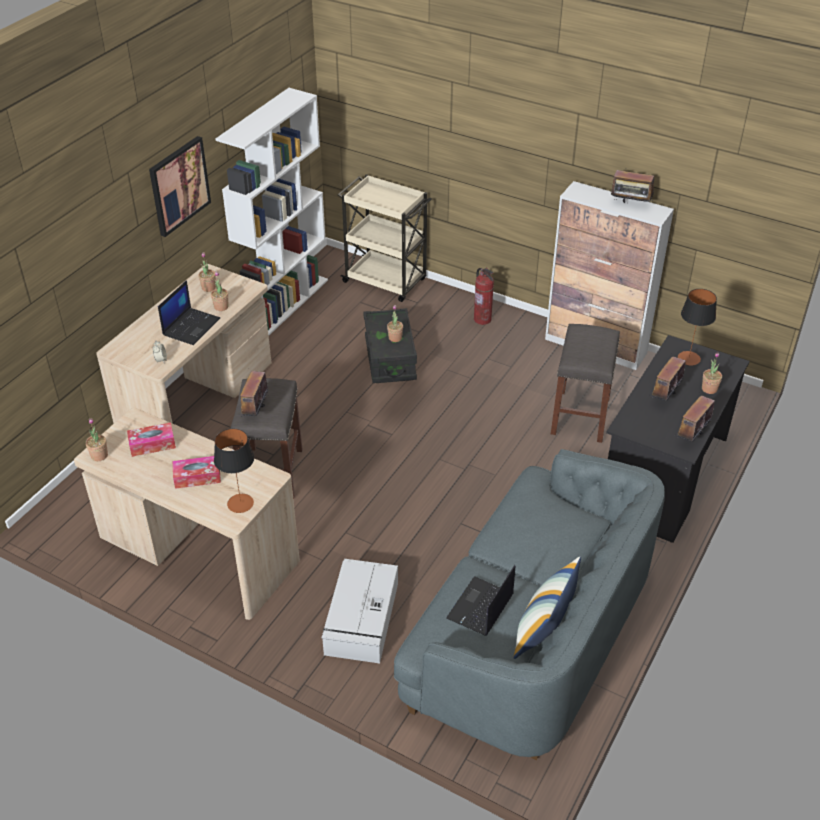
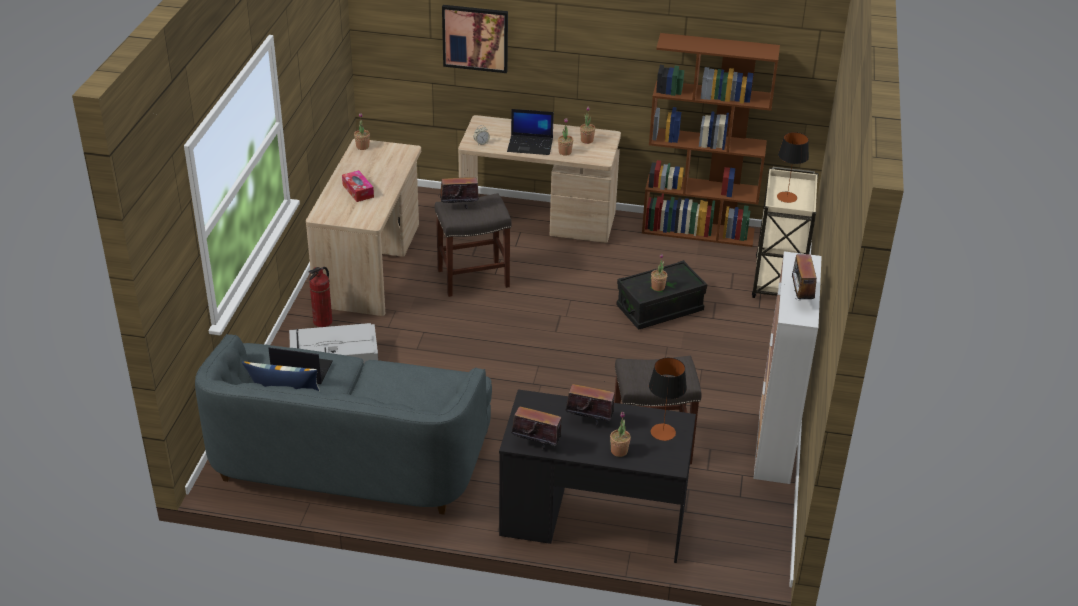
camera: 70 degrees right, 5 degrees down
(152, 444) = (384, 164): tissue box -> none
(179, 185) = (609, 47): picture -> picture (475, 38)
(240, 503) = (338, 215): table lamp -> table lamp (787, 197)
(285, 303) = (698, 231): white bookcase -> brown bookcase
(483, 319) = (762, 355): fire extinguisher -> fire extinguisher (323, 322)

